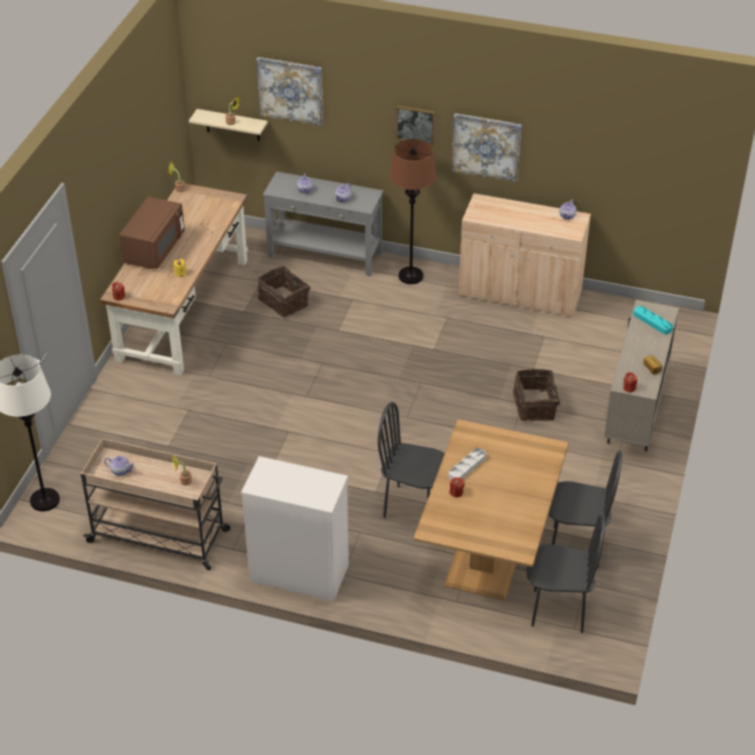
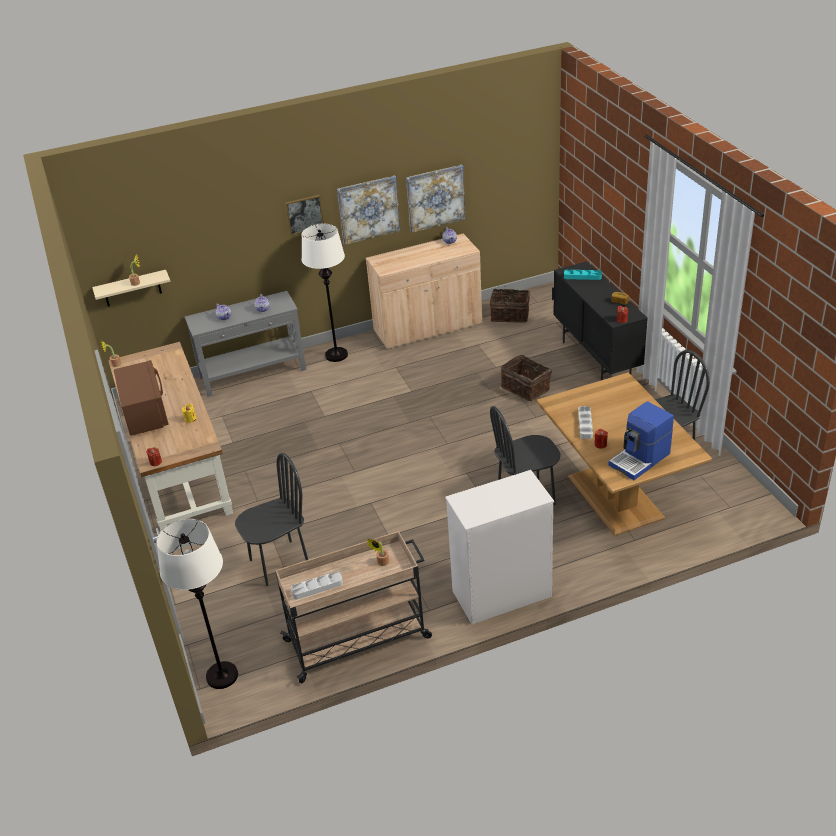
camera: 35 degrees left, 5 degrees down
(121, 471) = (317, 587): teapot -> grey tray
(284, 302) = (258, 419): basket -> basket (510, 315)
(290, 90) = (182, 229): picture -> picture (435, 198)
(411, 276) = (336, 355): brown floor lamp -> white floor lamp
(471, 526) = (640, 459): none -> coffee machine
(558, 610) = (706, 502): black chair -> black chair (279, 563)
(635, 415) = (596, 359): beige cabinet -> black cabinet

